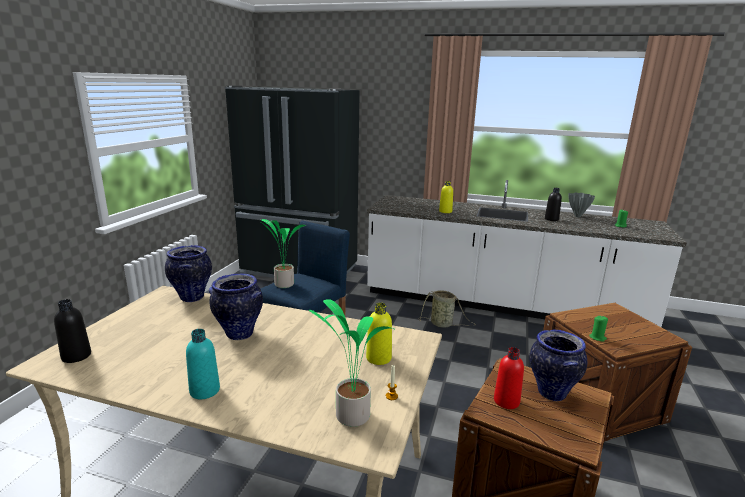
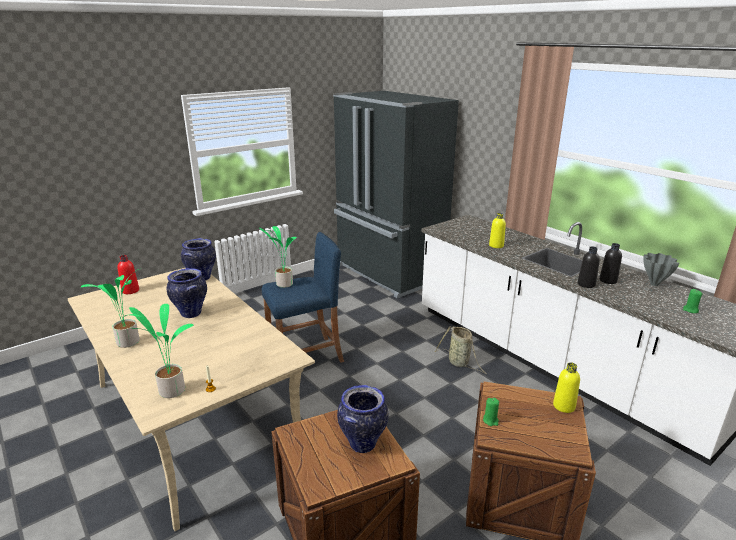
camera: 35 degrees right, 5 degrees up
(76, 356) = (102, 299): black bottle -> black bottle (586, 284)
(204, 390) = (127, 343): turquoise bottle -> potted plant
(378, 358) = (243, 361): yellow bottle -> yellow bottle (564, 406)
(506, 401) = (318, 433): red bottle -> red bottle (130, 291)

